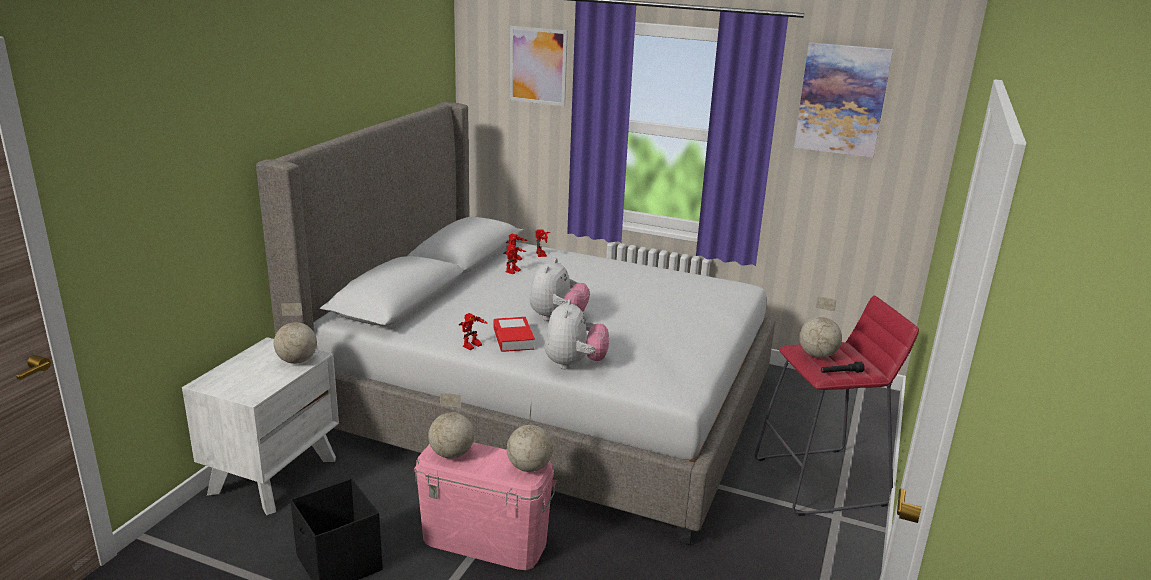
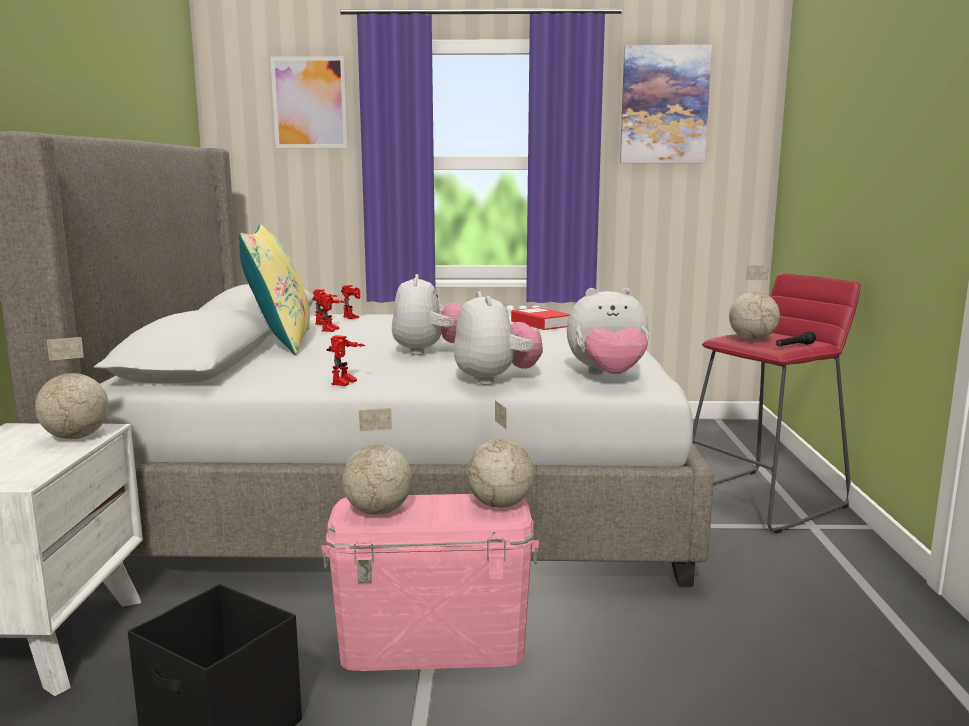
camera: 20 degrees left, 10 degrees down
(467, 282) = (280, 342): none -> yellow pillow
(513, 339) = (393, 371): book -> book (540, 324)
(656, 378) = (608, 376): none -> plush toy

